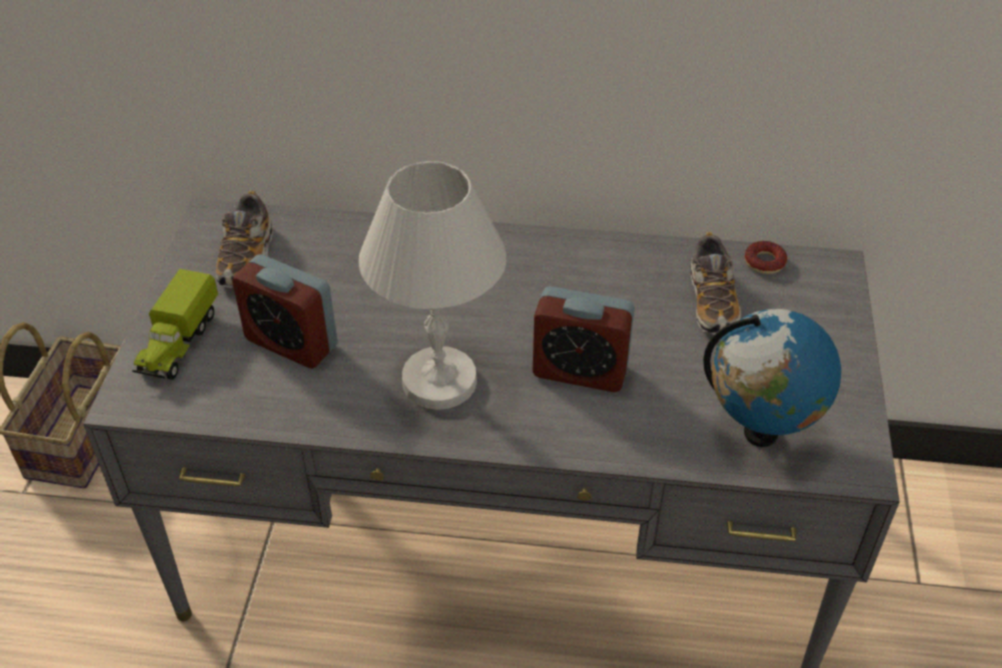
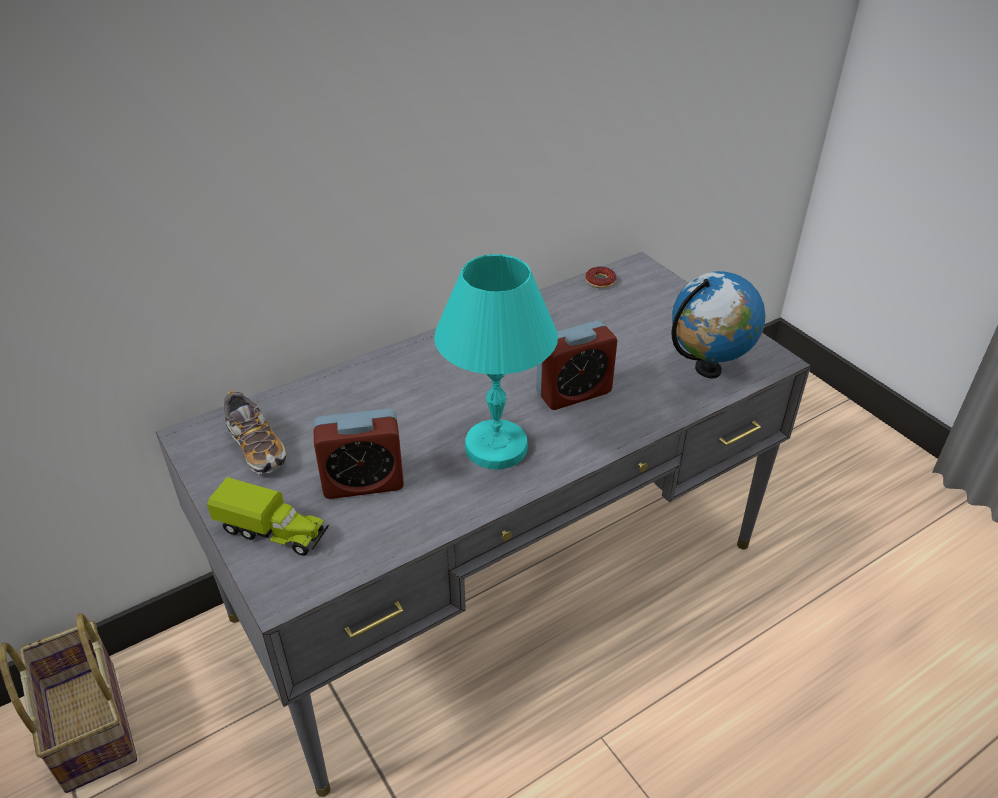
camera: 40 degrees left, 5 degrees down
(178, 343) = (273, 532): toy truck -> toy truck turned 45 degrees counterclockwise
(438, 380) = (495, 447): white table lamp -> turquoise table lamp
(712, 301) = (598, 316): shoe -> none

